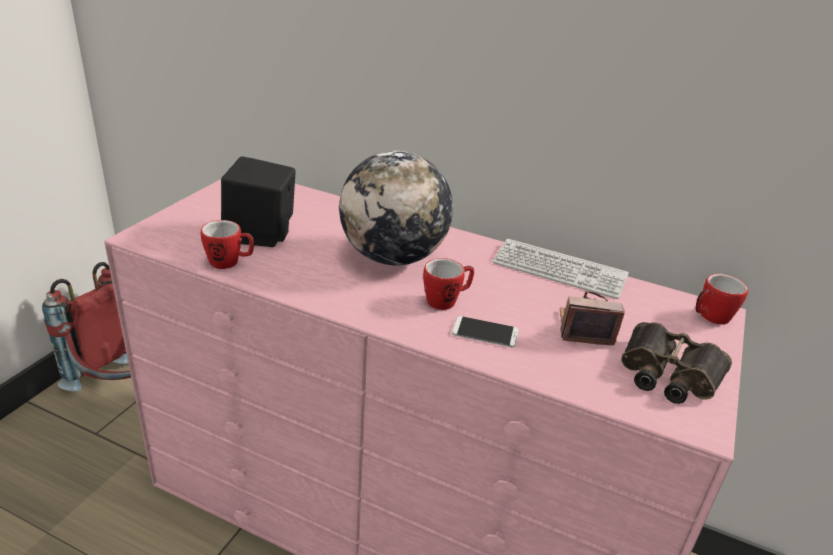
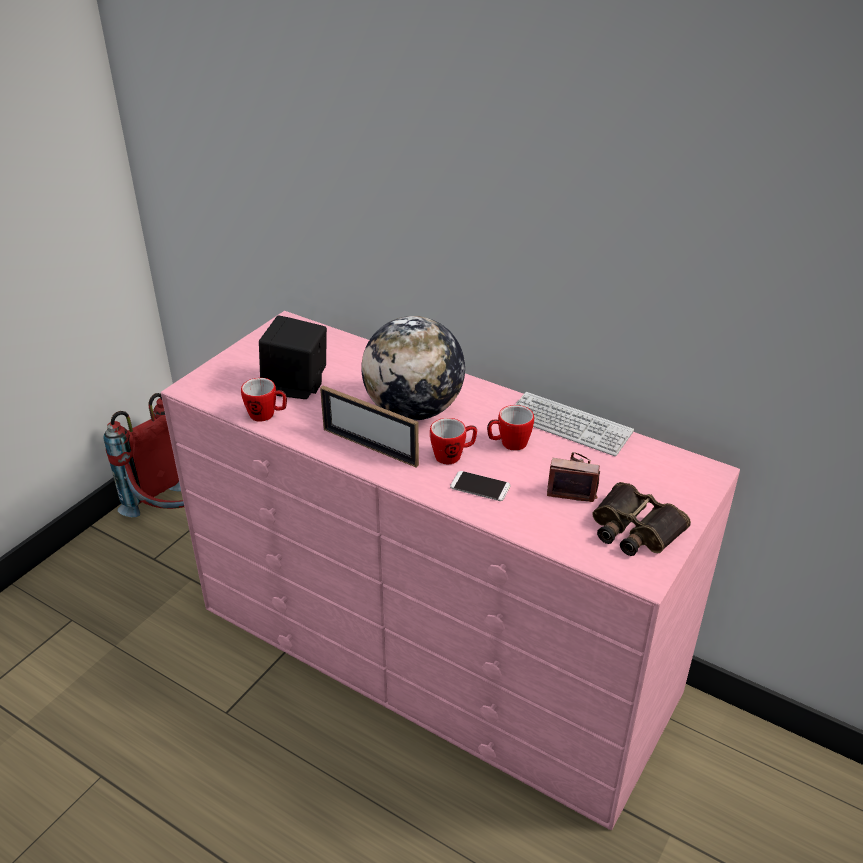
camera: 10 degrees right, 5 degrees up
(352, 293) = (370, 447): none -> picture frame
(710, 317) = (699, 477): mug -> mug (508, 444)

